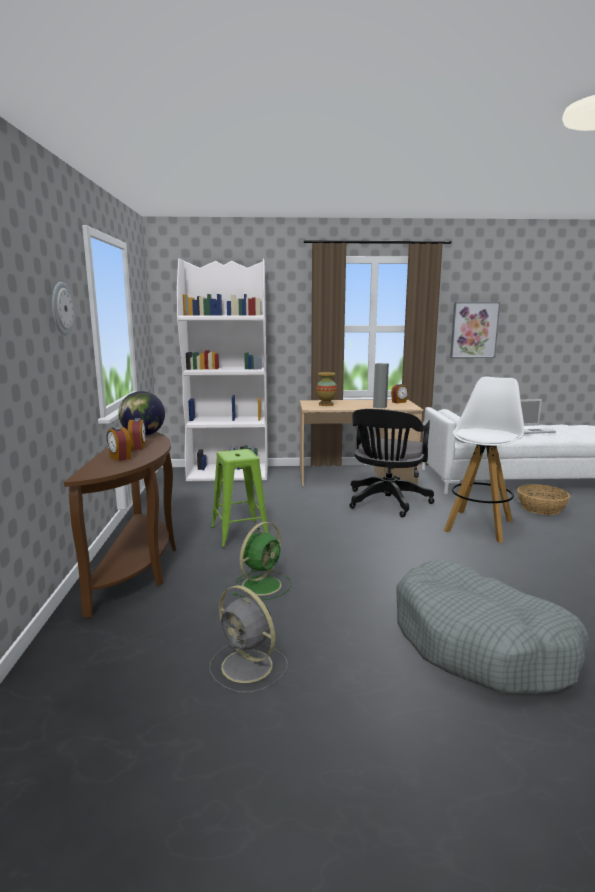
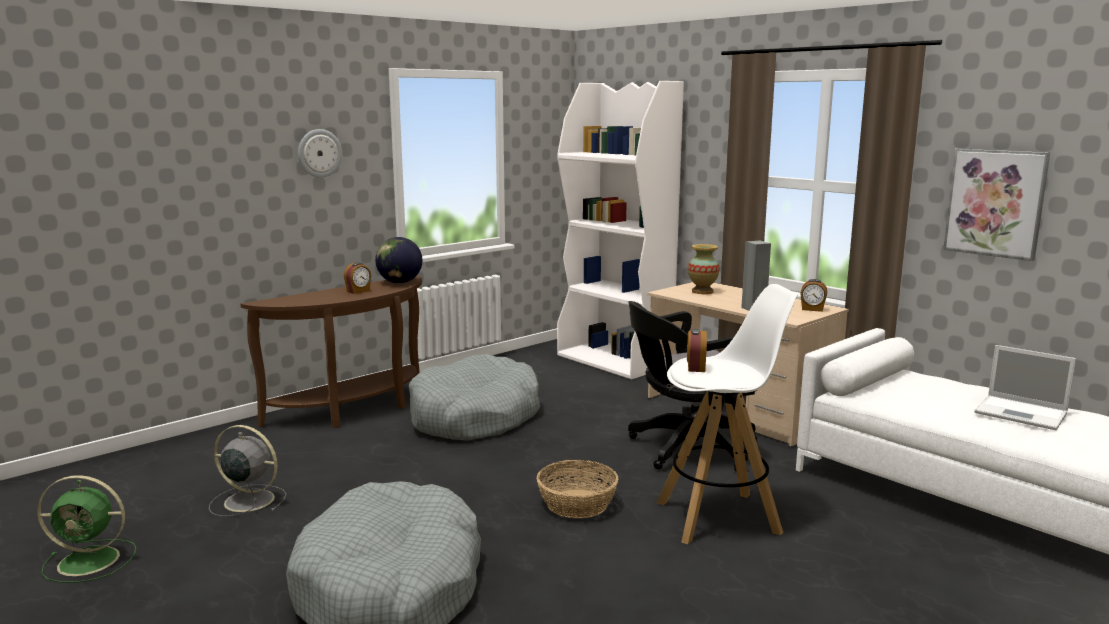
camera: 50 degrees right, 0 degrees up
(119, 457) = (319, 296): alarm clock -> alarm clock (695, 367)
(239, 534) = (474, 417): green stool -> grey dog bed
(248, 667) = (247, 500): grey fan -> grey fan turned 105 degrees clockwise
(263, 584) = (385, 460): green fan -> green fan (91, 561)
(540, 508) = (883, 545): basket -> basket (577, 503)

